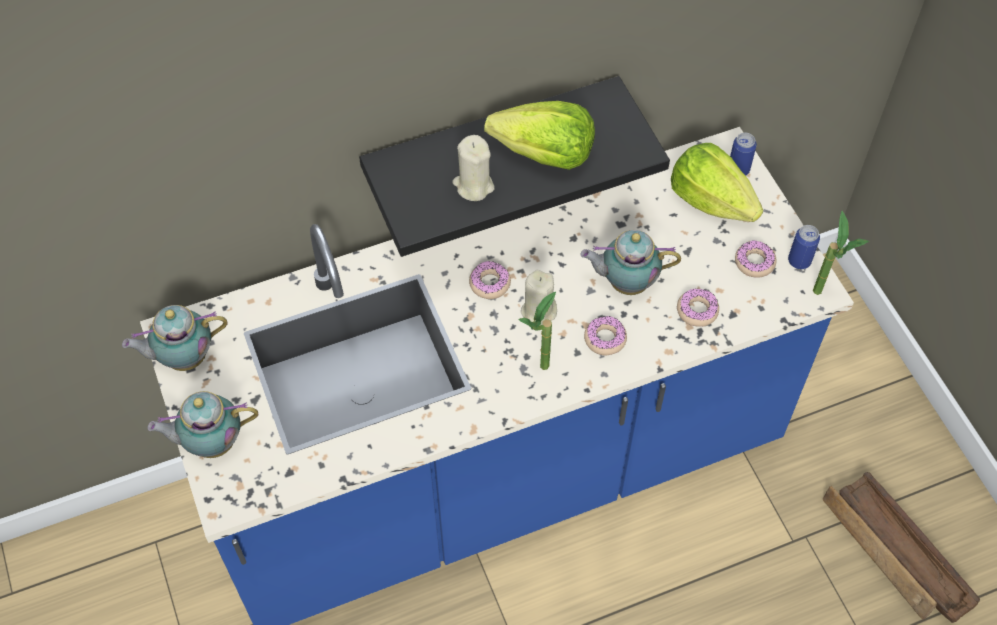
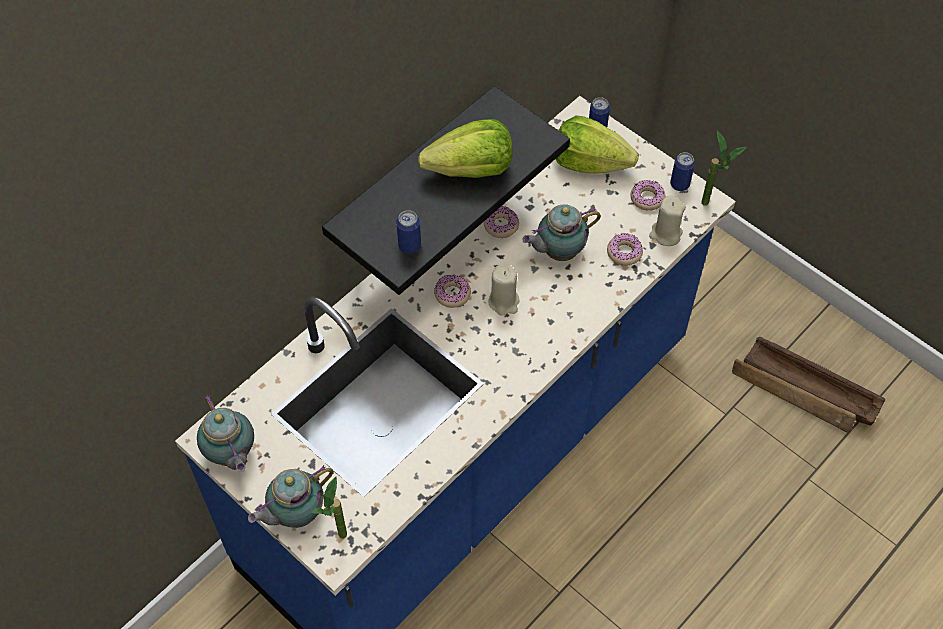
camera: 25 degrees left, 0 degrees up
(183, 358) = (231, 455): teapot -> teapot turned 75 degrees counterclockwise
(435, 209) = (409, 246): none -> can
(473, 185) = (429, 215): beige candle -> beige candle (665, 234)
(538, 373) = (529, 349): potted plant -> potted plant (340, 543)
(605, 339) = (566, 302): donut -> donut (501, 225)

